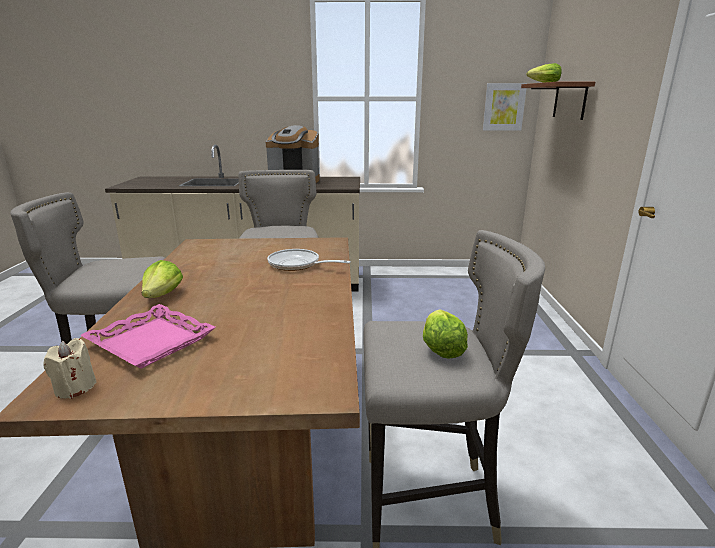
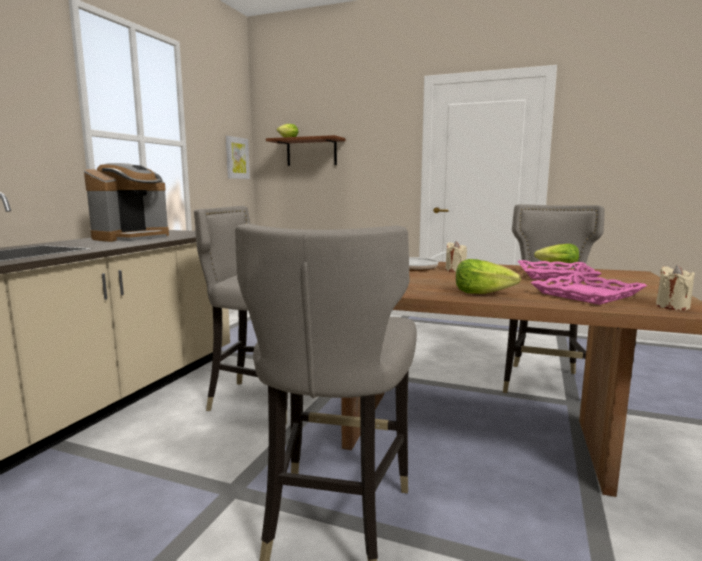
camera: 70 degrees left, 10 degrees down
(272, 329) = (555, 276): none -> pink tray
(289, 280) = (455, 270): none -> beige candle

